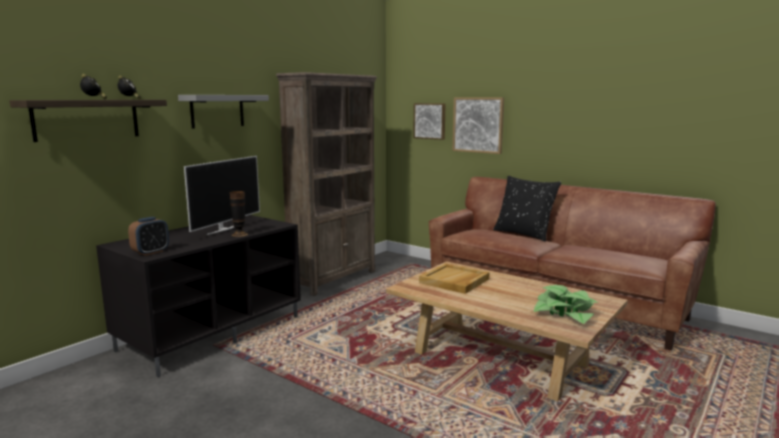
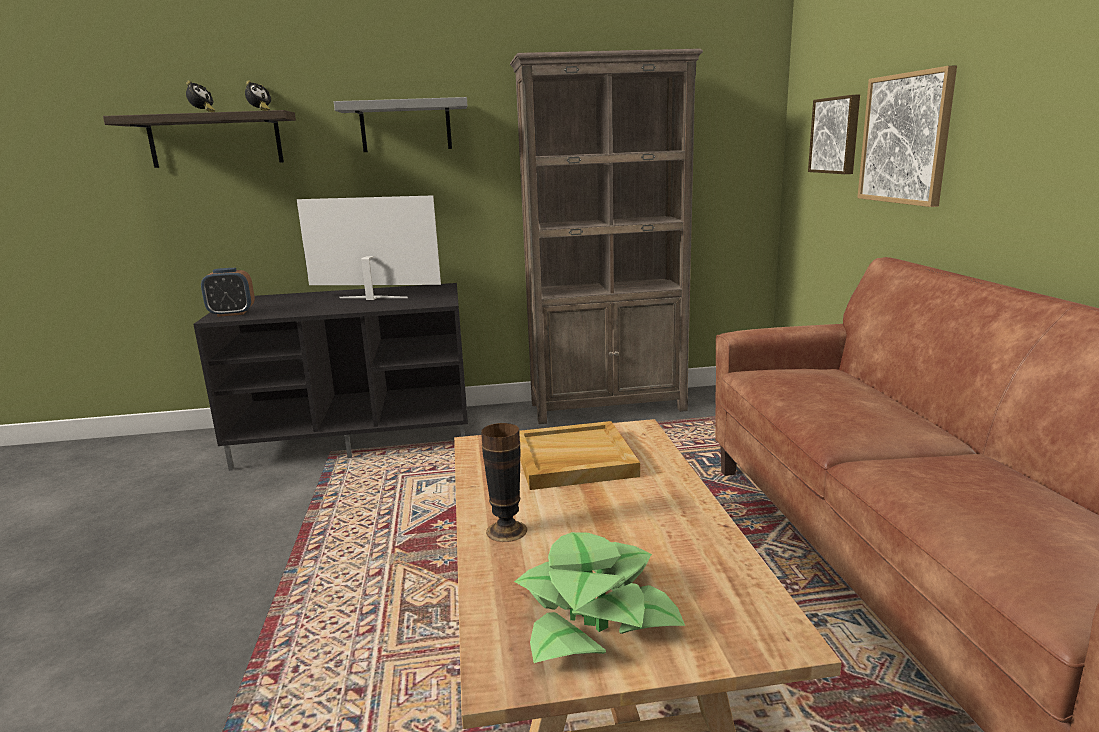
camera: 45 degrees right, 5 degrees up
(224, 229) = (372, 298): television -> television turned 150 degrees counterclockwise
(239, 234) = (361, 308): vase -> vase (506, 530)
(524, 234) = (909, 403): black pillow -> none

